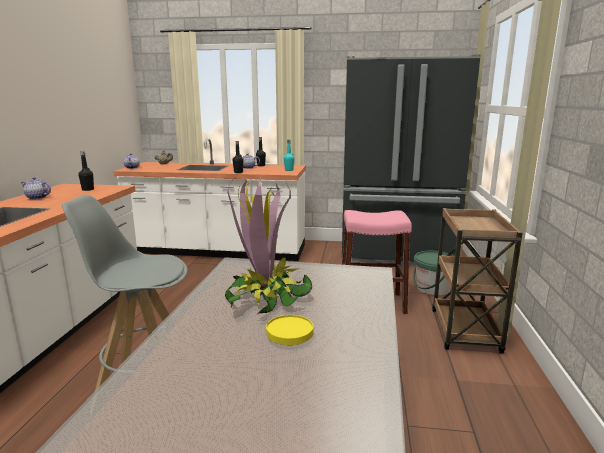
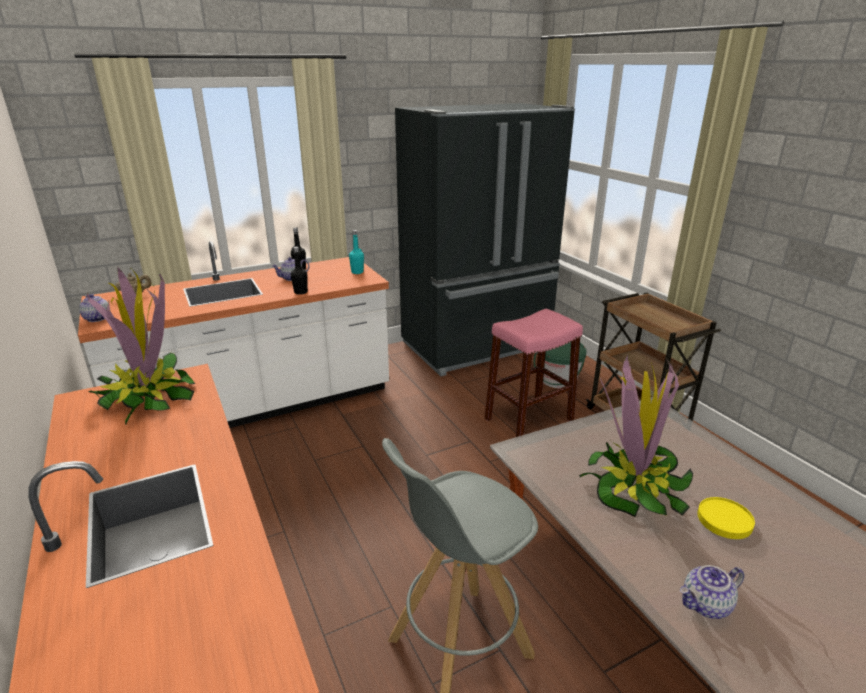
camera: 35 degrees left, 10 degrees up
(37, 198) = (100, 448): teapot -> teapot (706, 605)
(88, 189) = (149, 397): black bottle -> potted plant

